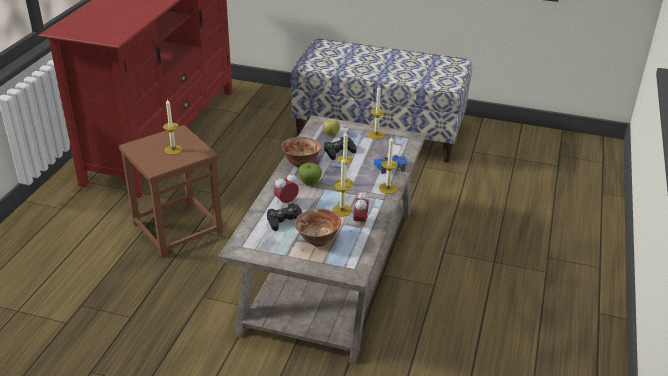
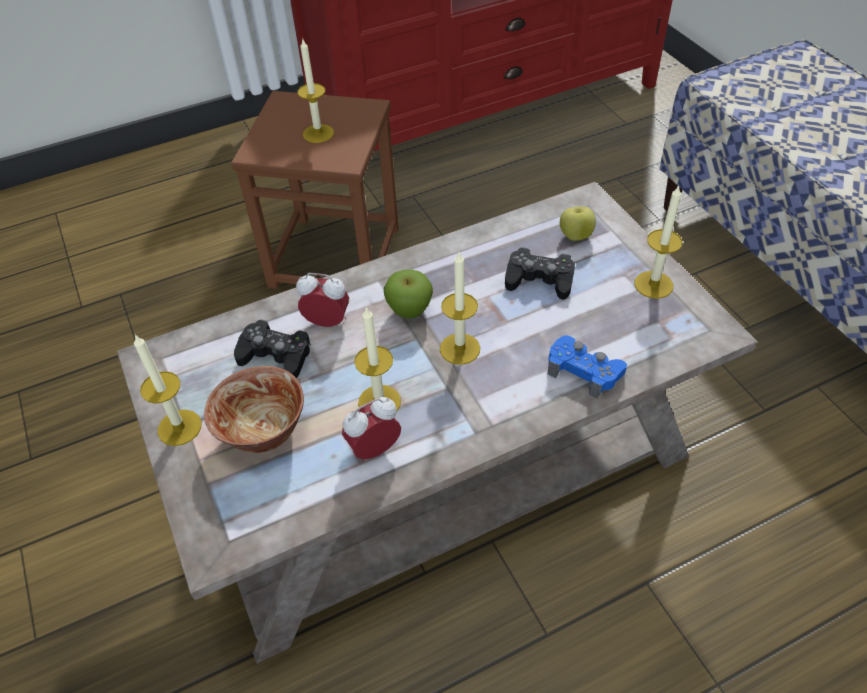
camera: 50 degrees right, 15 degrees up
(301, 163) = (450, 263): bowl -> none
(388, 188) = (516, 414): candle -> candle (179, 427)

